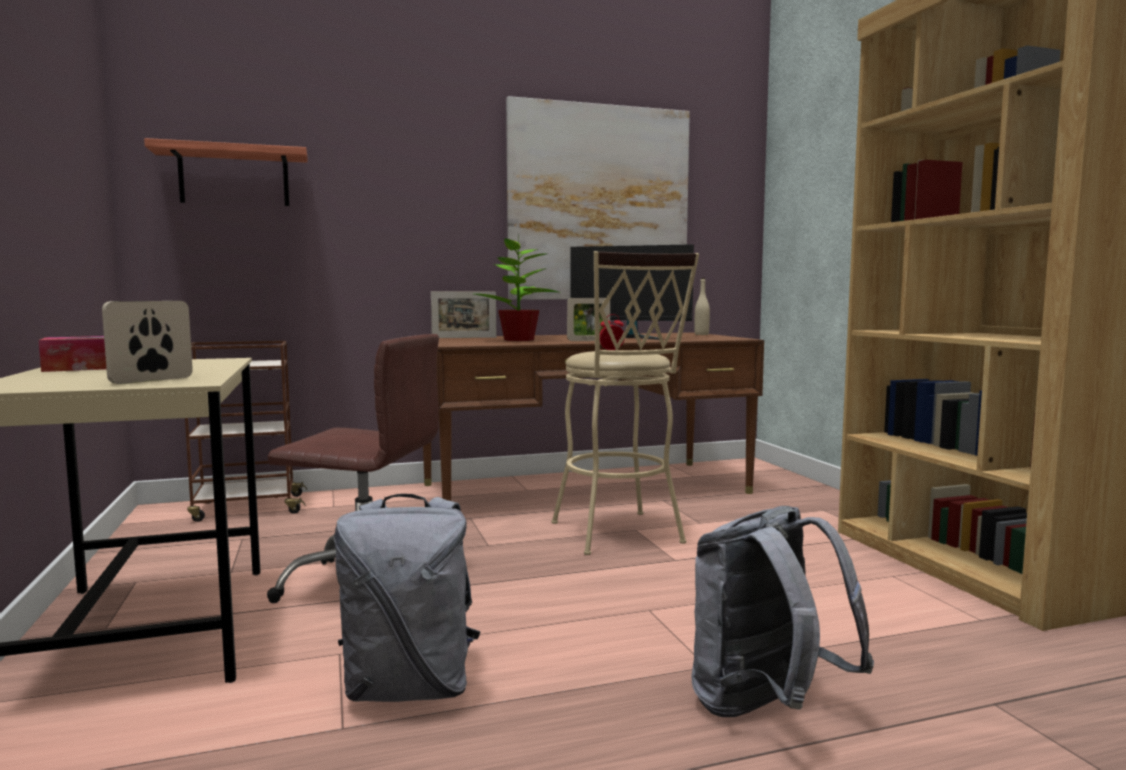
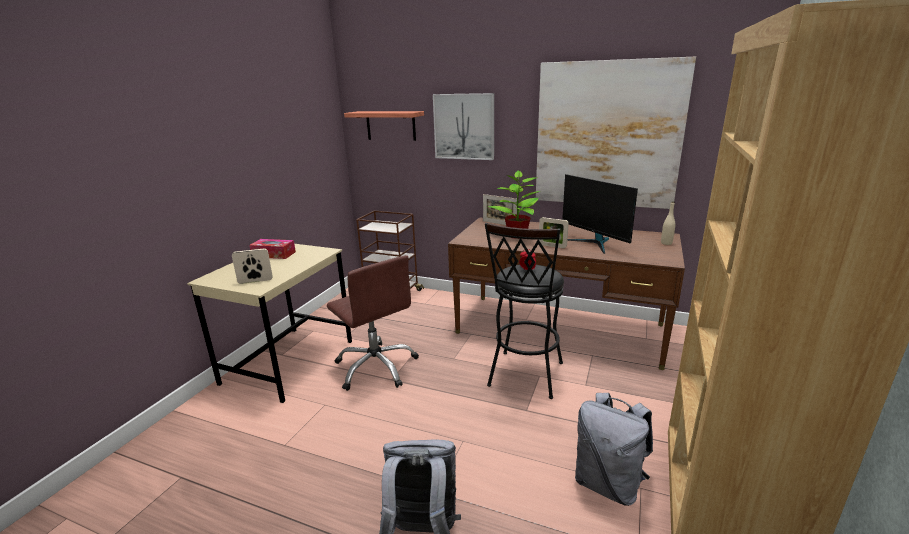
camera: 40 degrees right, 15 degrees up
(384, 185) = (464, 126): none -> picture
(410, 688) = (323, 437): grey backpack -> grey backpack (608, 484)
(620, 536) = (524, 378): beige stool -> black stool

